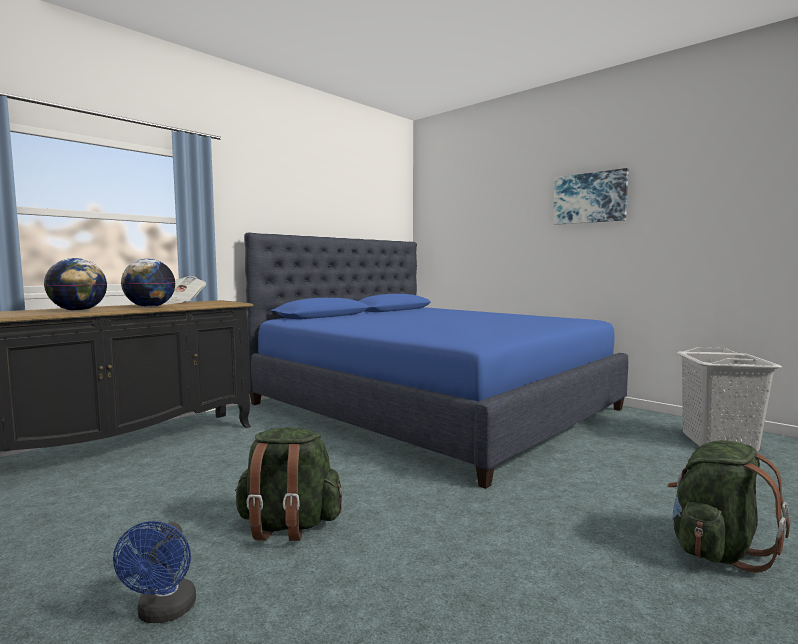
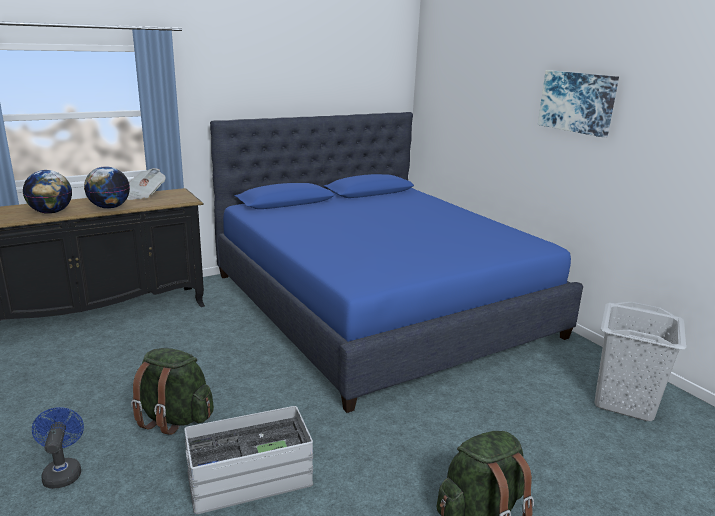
camera: 15 degrees right, 15 degrees up
(164, 613) = (62, 472): blue fan -> blue fan turned 150 degrees clockwise
(434, 567) = (249, 478): none -> grey storage box

